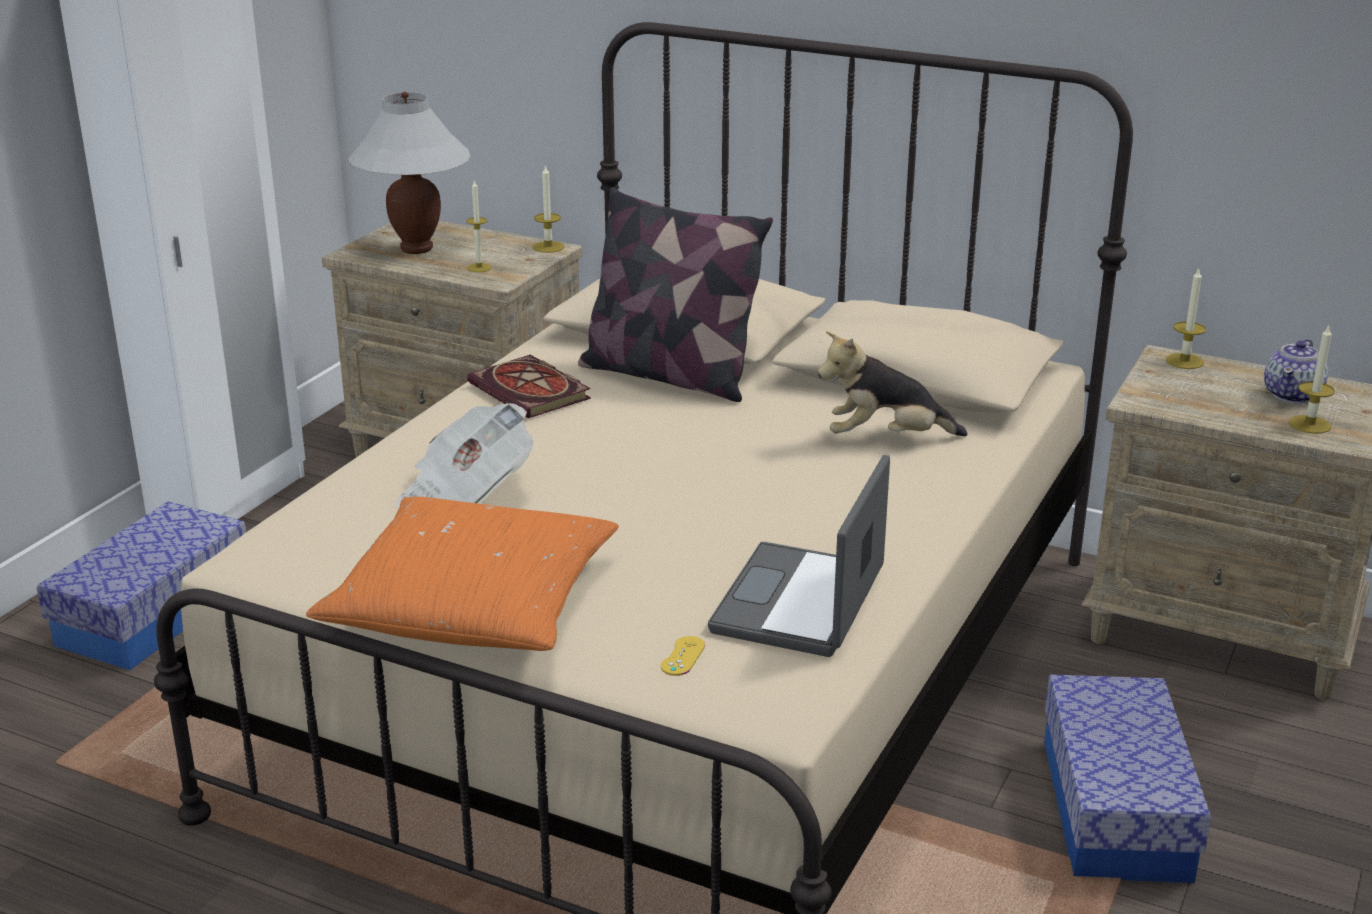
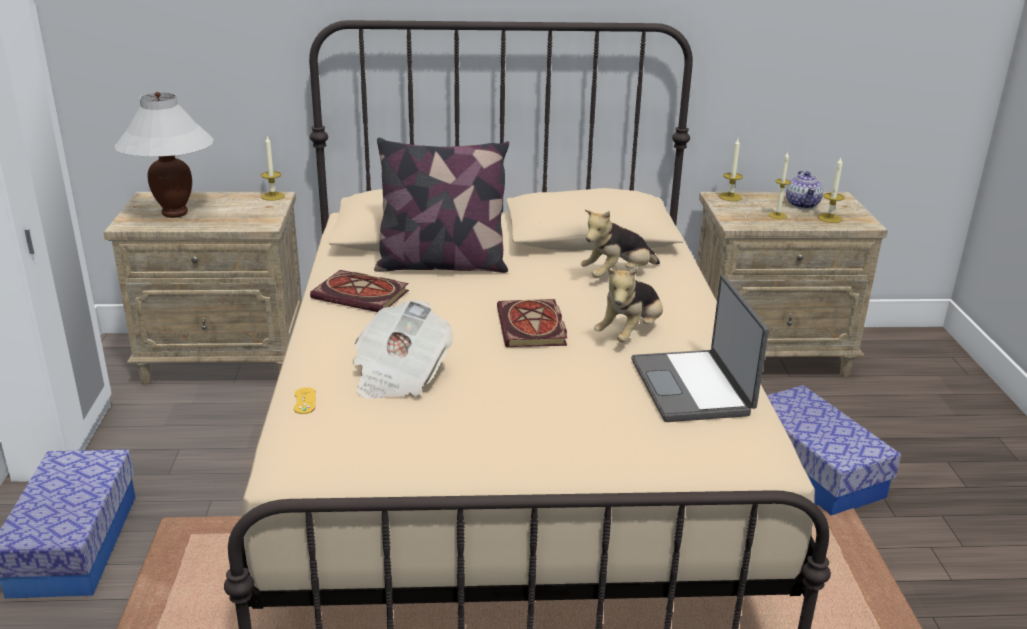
camera: 30 degrees left, 0 degrees up
(473, 604) = (494, 449): orange pillow -> none
(479, 268) = (239, 218): candle -> candle (777, 215)
(683, 656) = (667, 442): yellow game controller -> yellow game controller (304, 401)
(688, 479) = (533, 328): none -> book
(806, 516) = (630, 333): none -> plush toy

